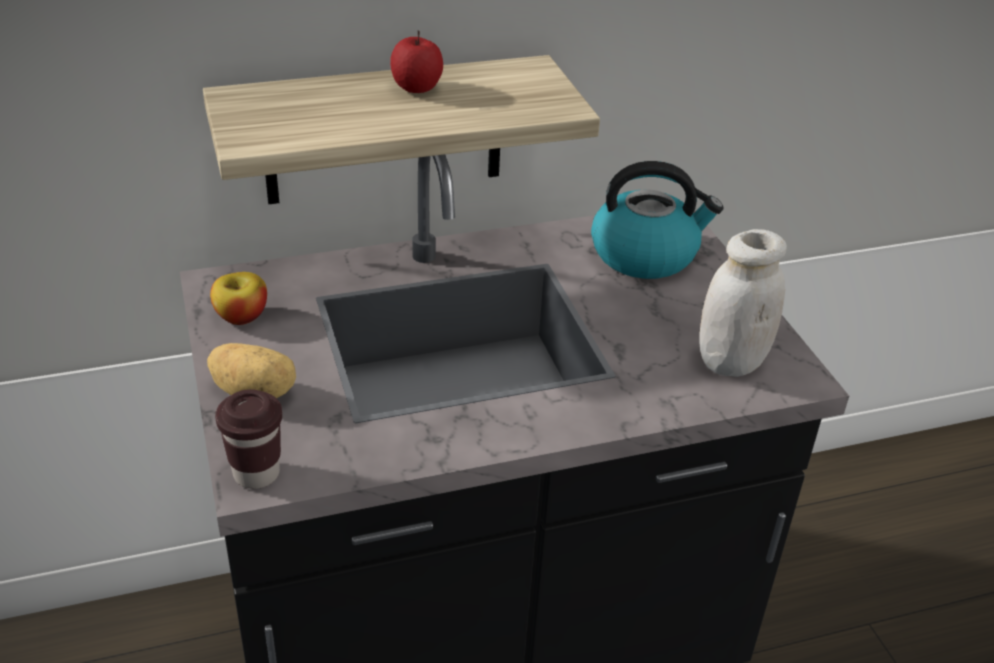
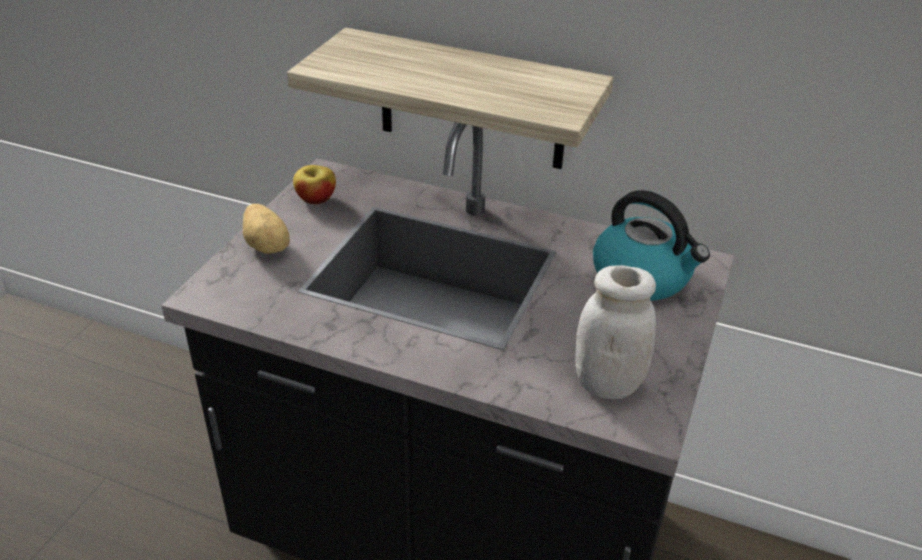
camera: 40 degrees right, 0 degrees up
(256, 473) = (209, 292): brown cup -> none
(416, 87) = (476, 68): apple -> none

